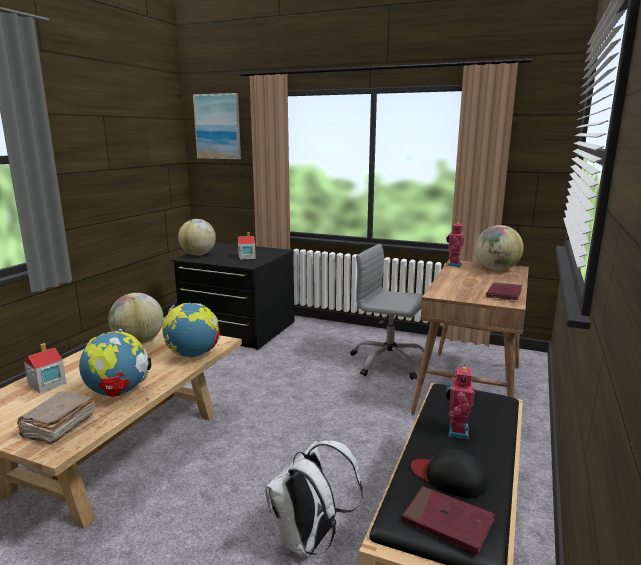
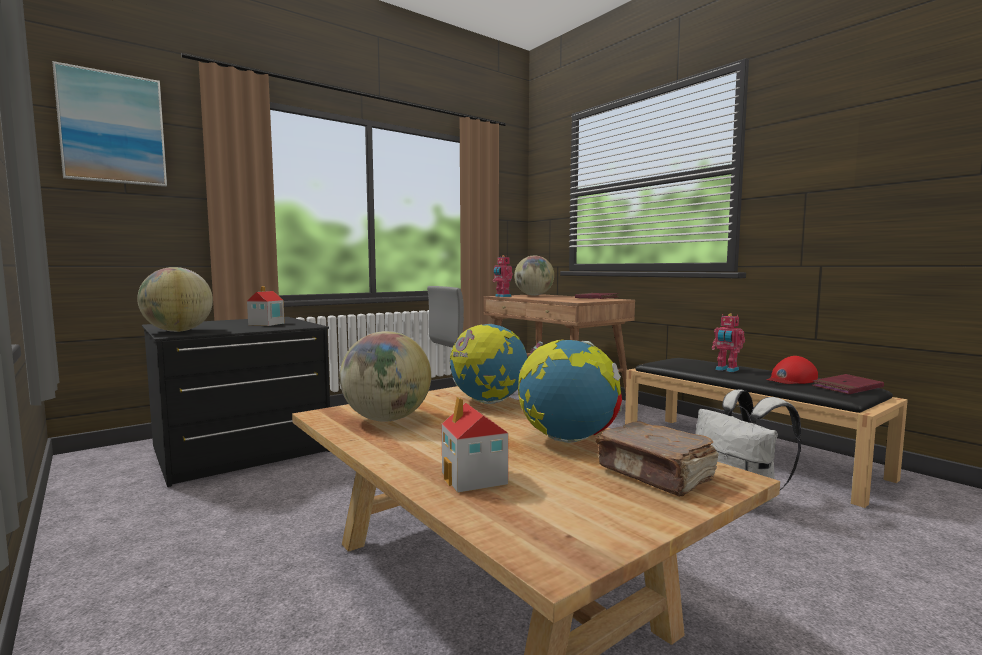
camera: 60 degrees left, 10 degrees down
(449, 477) = (791, 380): black cap -> red cap

